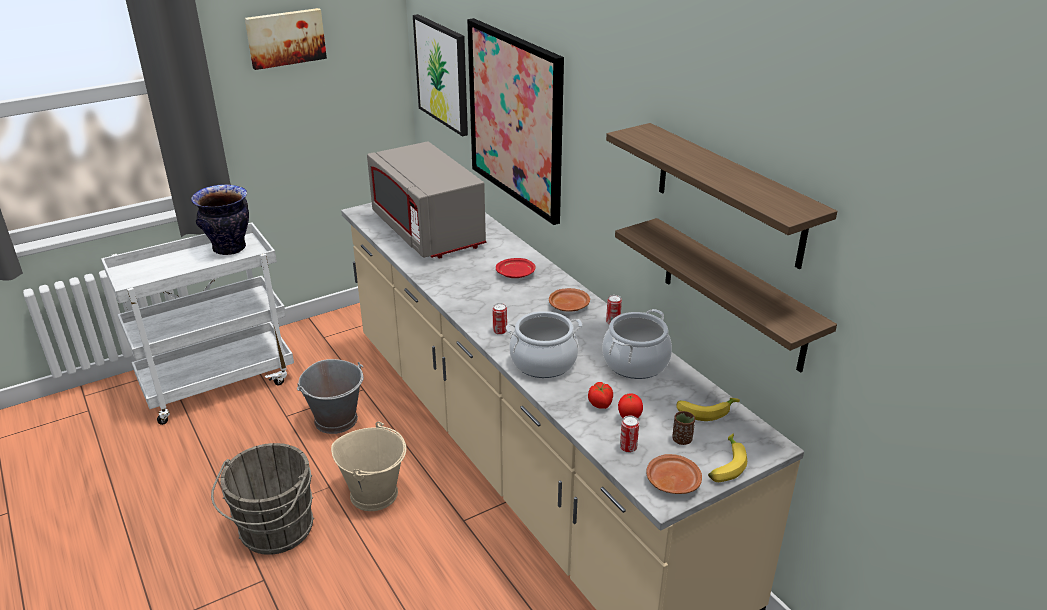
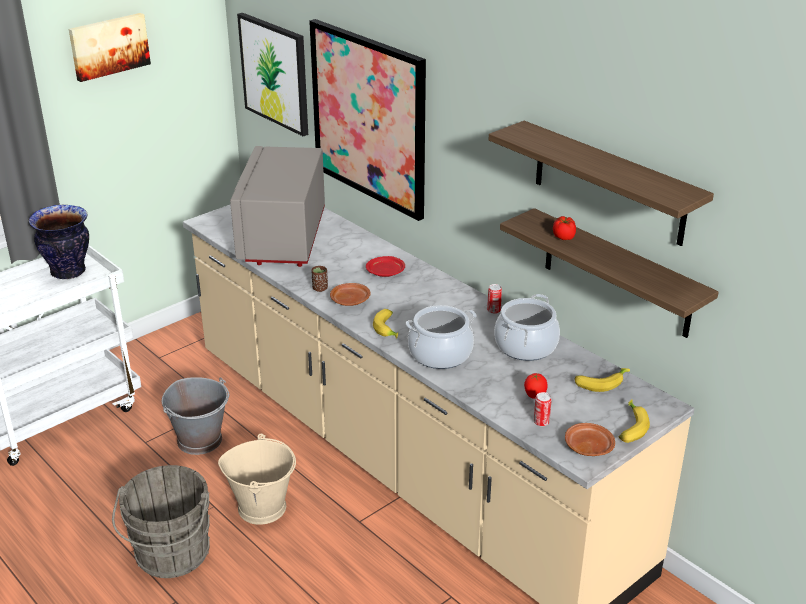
camera: 10 degrees left, 0 degrees up
(428, 232) = (282, 237): grey microwave -> grey microwave turned 45 degrees clockwise
(500, 331) = (389, 329): can -> banana
(569, 306) = (447, 299): brown plate -> brown plate (350, 300)
(600, 404) = (504, 386): tomato -> tomato (564, 237)
(682, 439) = (586, 410): brown cup -> brown cup (320, 288)

